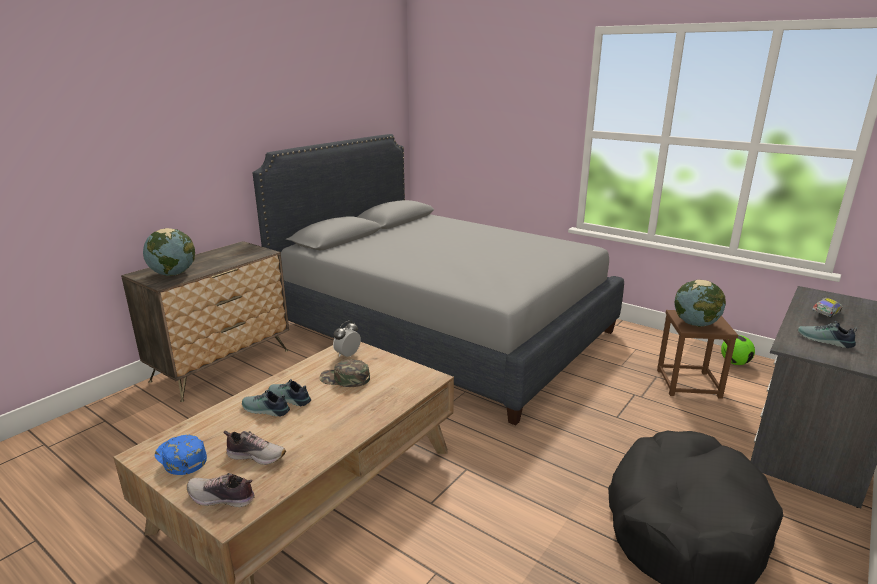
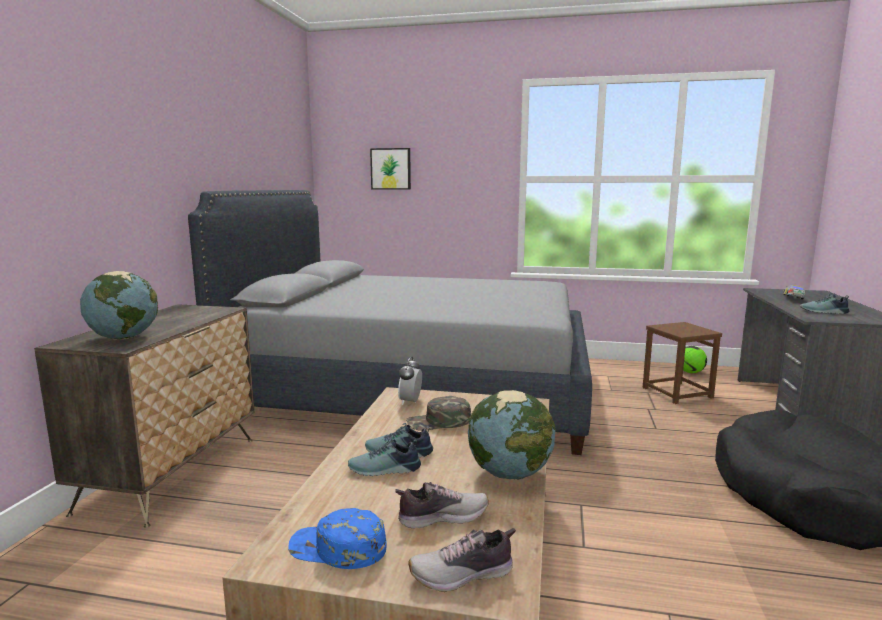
camera: 25 degrees left, 10 degrees down
(470, 114) = (391, 169): none -> picture
(695, 324) = (683, 331): globe -> globe (510, 473)

